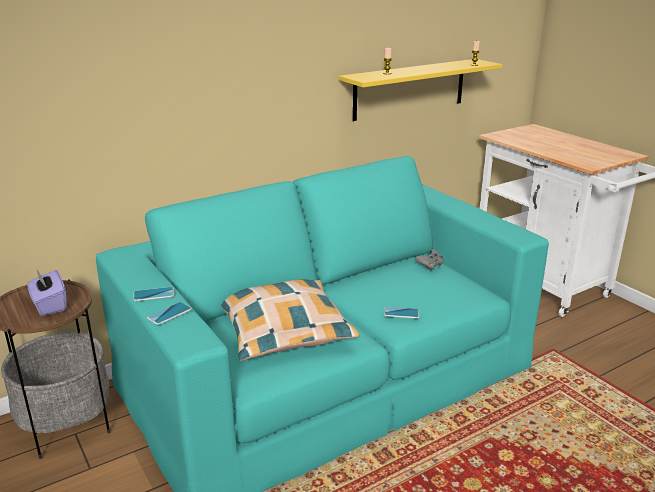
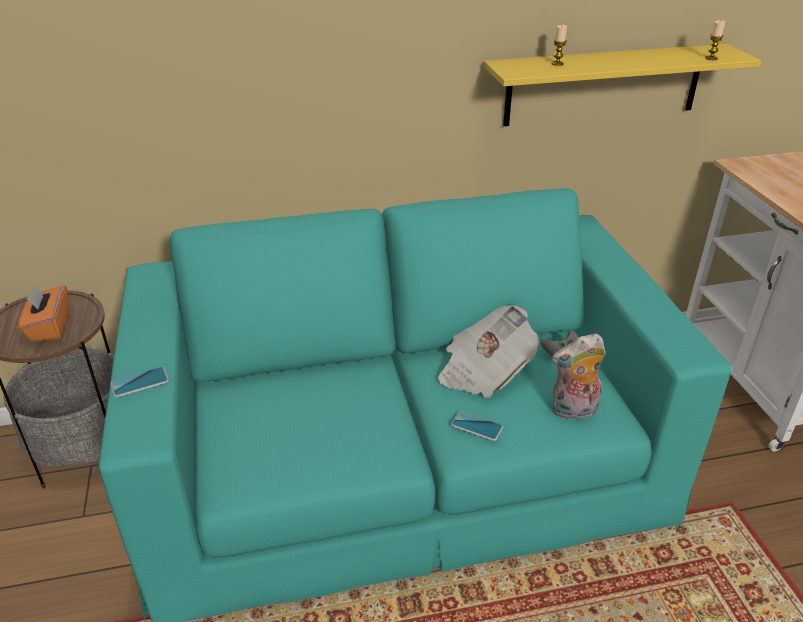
camera: 20 degrees right, 10 degrees up
(49, 305) = (49, 327): purple tissue box -> orange tissue box
(153, 294) = (142, 347): phone -> none
(284, 330) = (311, 417): pillow -> none
(385, 283) = (483, 370): none -> newspaper
(456, 294) = (573, 411): none -> plush toy

